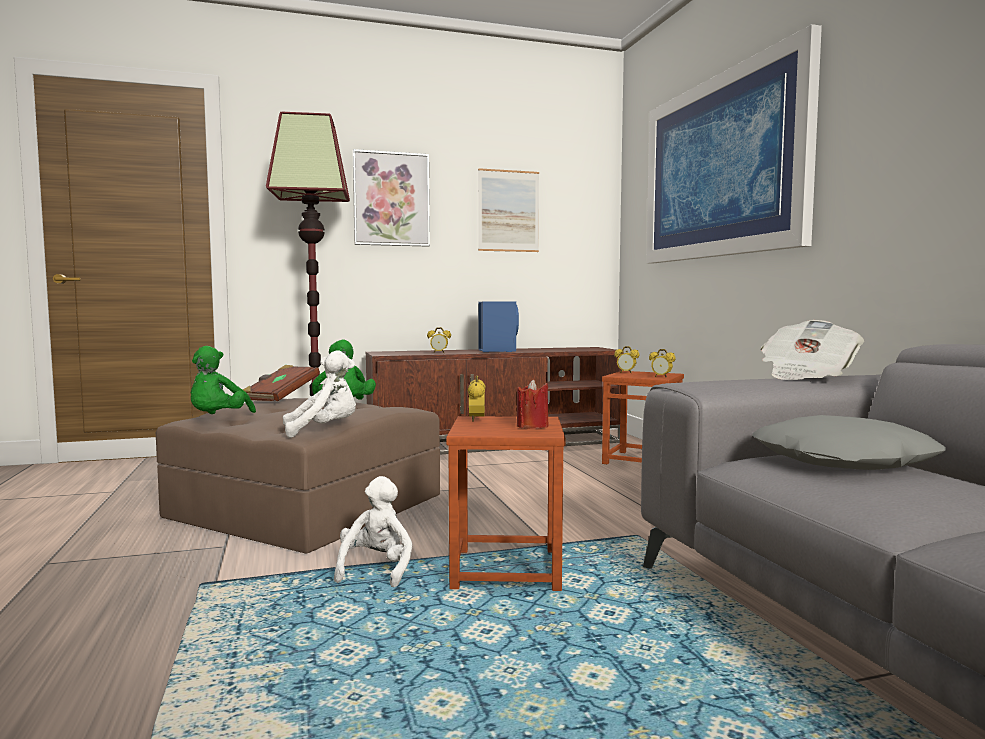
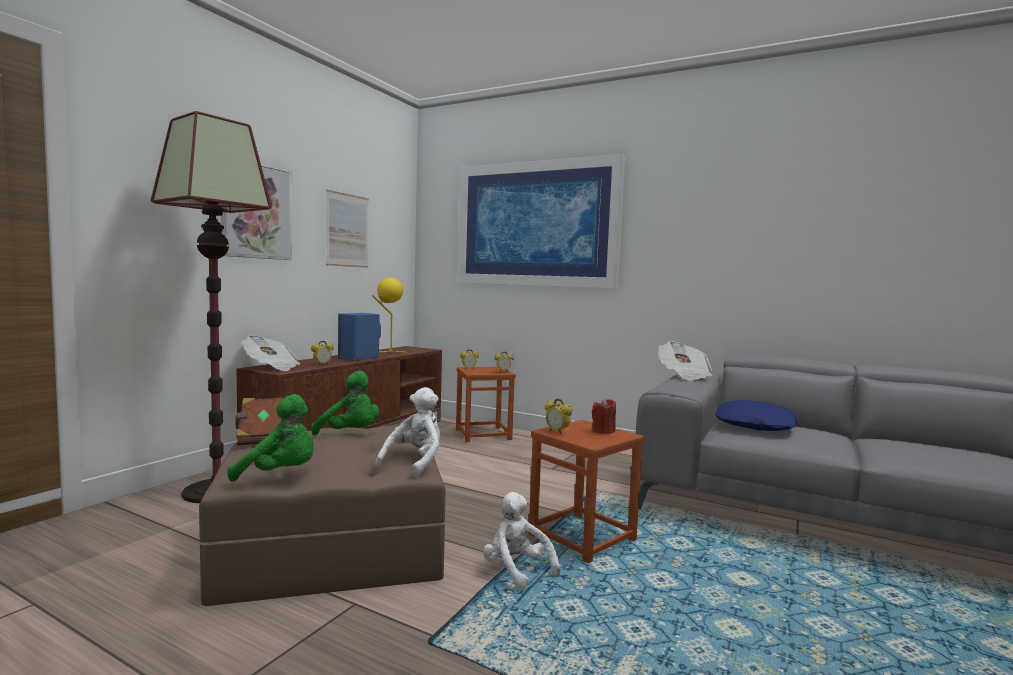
camera: 45 degrees left, 0 degrees up
(218, 419) = (281, 474): green plush toy -> green plush toy turned 45 degrees counterclockwise
(389, 352) = (271, 367): none -> newspaper
(549, 349) = (388, 352): none -> yellow table lamp
(844, 461) = (755, 425): grey pillow -> blue pillow

